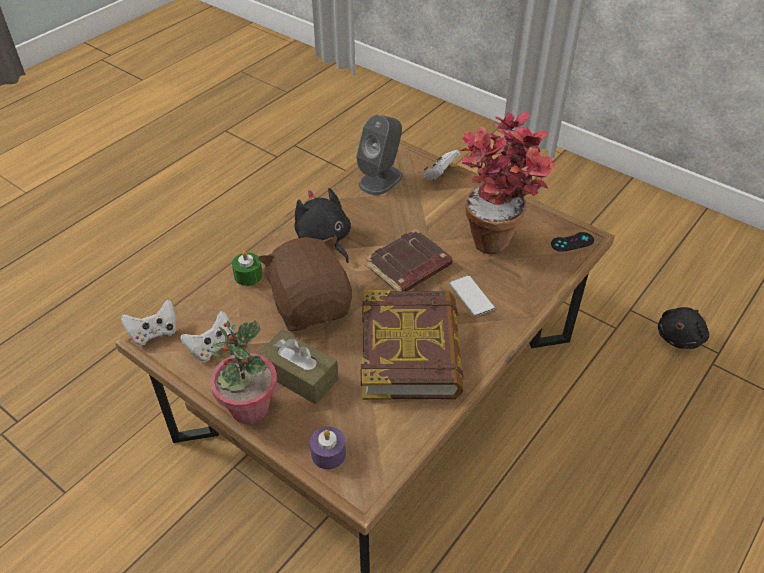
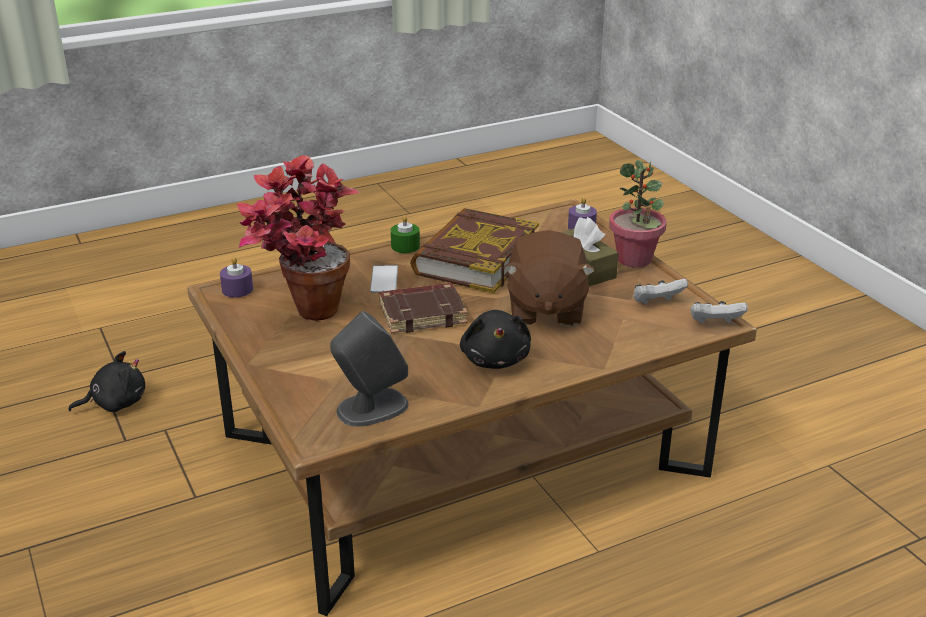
camera: 155 degrees left, 15 degrees down
(248, 275) = (600, 348): green candle -> green candle (405, 246)
(440, 175) = (292, 389): white game controller -> none
(572, 242) = (237, 289): black game controller -> purple candle

